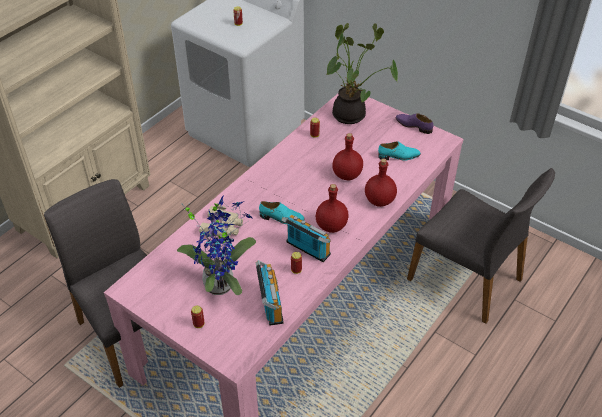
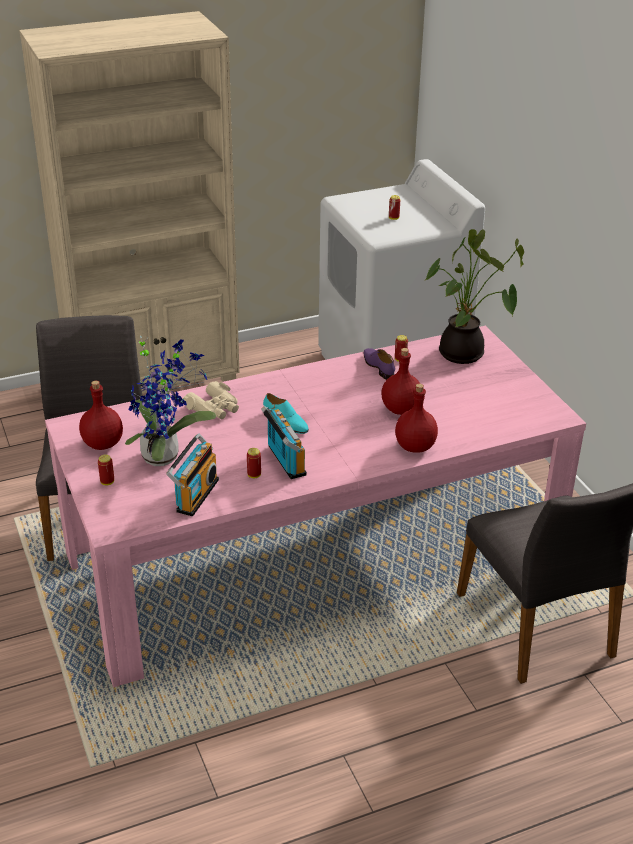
camera: 30 degrees right, 10 degrees down
(331, 226) = (333, 450): red bottle -> red bottle (102, 444)
(399, 156) = (482, 413): turquoise shoe -> none
(413, 126) = (533, 389): purple shoe -> purple shoe (379, 367)

